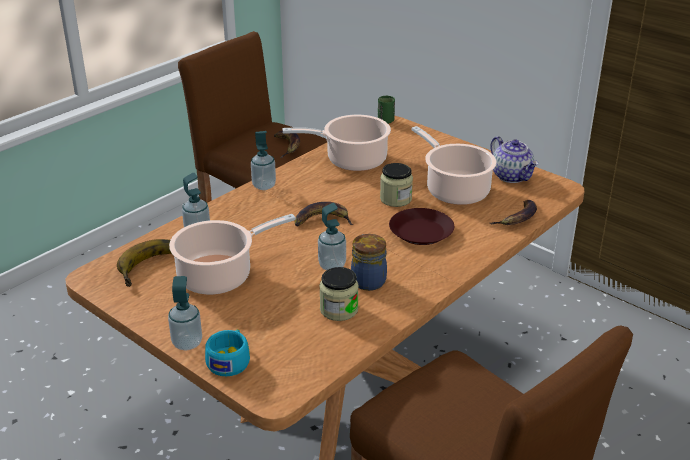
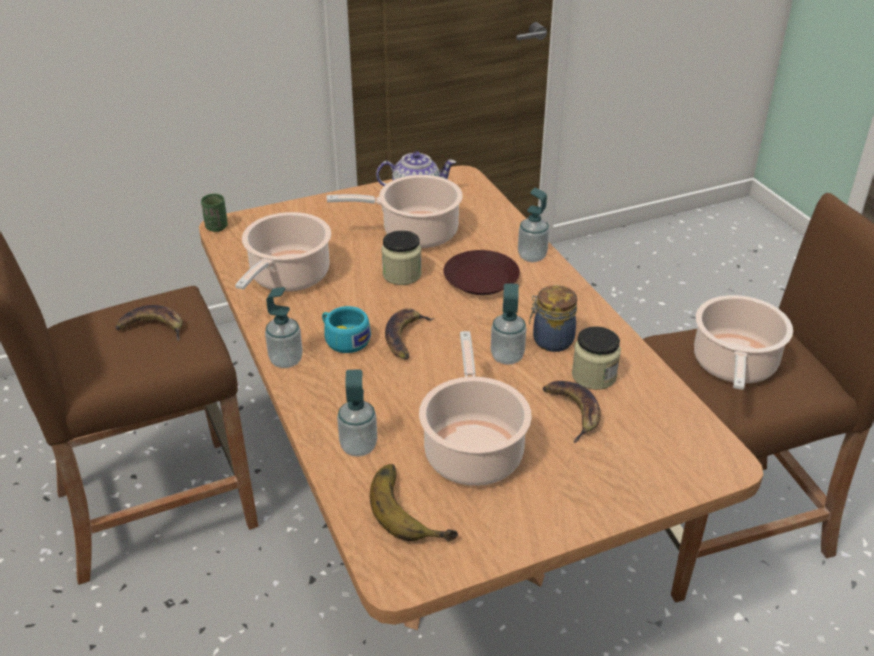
camera: 65 degrees left, 5 degrees up
(187, 343) = (601, 511): soap dispenser -> soap dispenser (532, 256)
(230, 360) = (651, 482): turquoise cup -> turquoise cup (344, 339)
(449, 404) = (734, 366): none -> cooking pot
(518, 218) = (497, 217): banana -> banana (573, 412)

